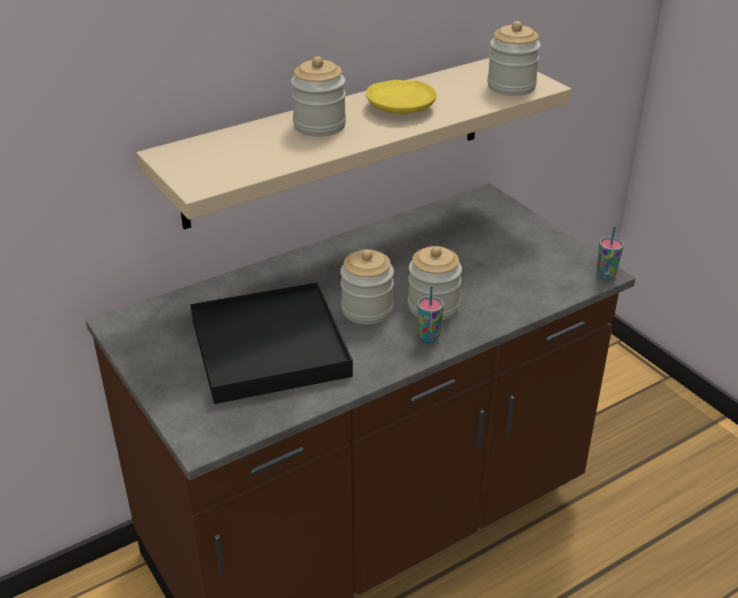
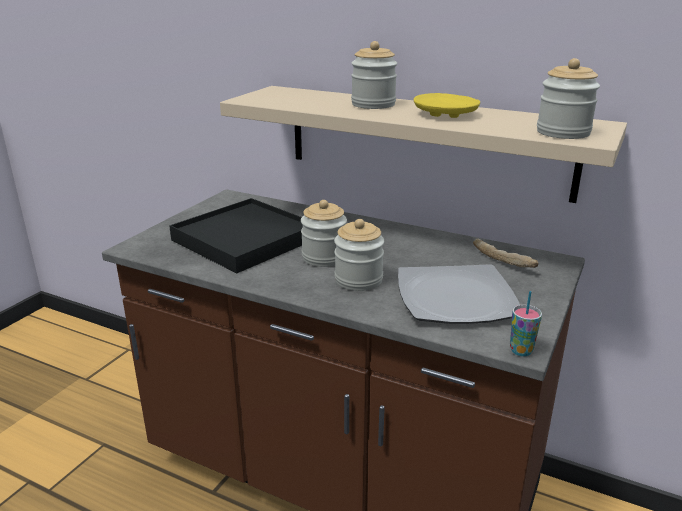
camera: 60 degrees right, 10 degrees down
(429, 337) = (314, 288): cup -> none
(462, 220) = (503, 260): none -> bread
(506, 270) = (454, 297): none -> plate

